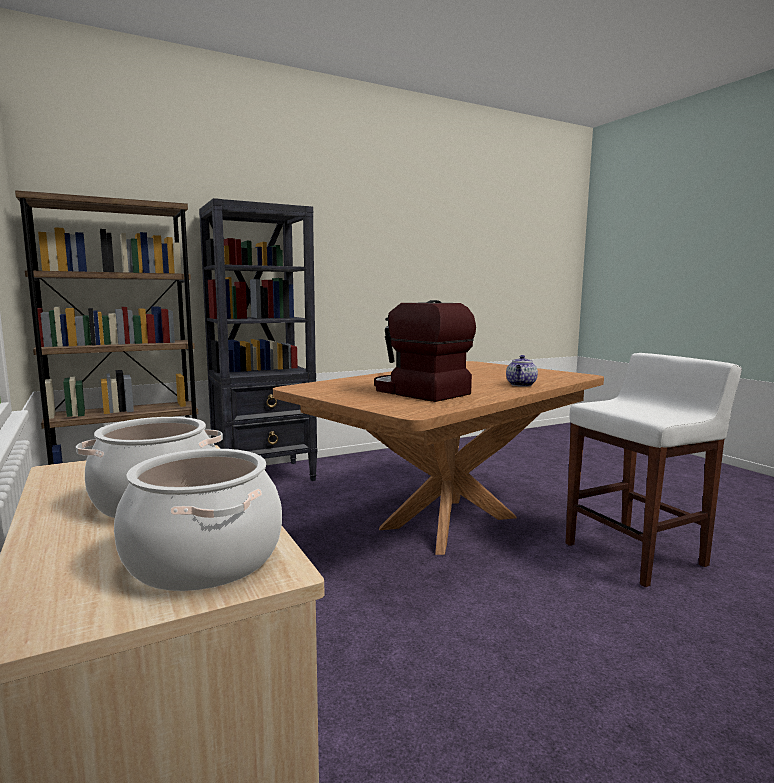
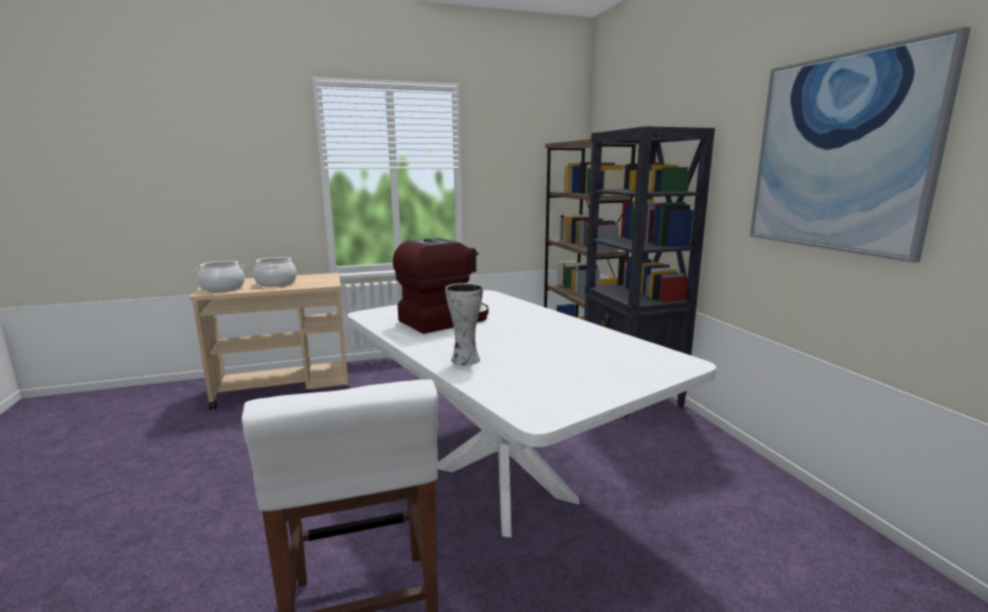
camera: 100 degrees right, 5 degrees up
(389, 245) = (839, 154): none -> picture
(448, 522) = (502, 481): brown dining table -> white dining table
(521, 385) = (464, 360): teapot -> vase

